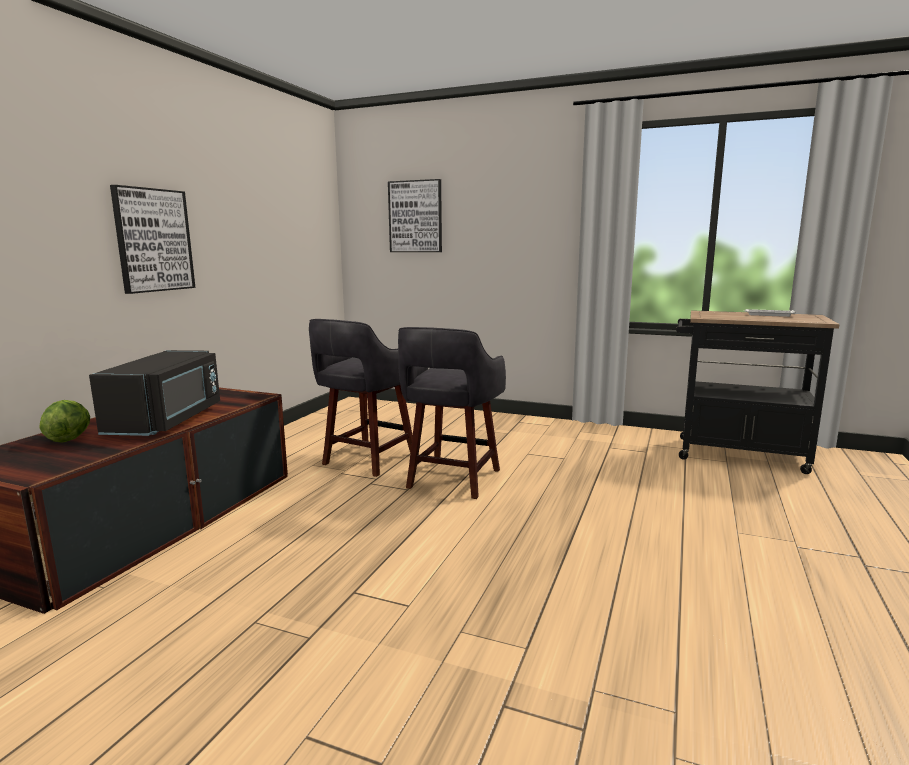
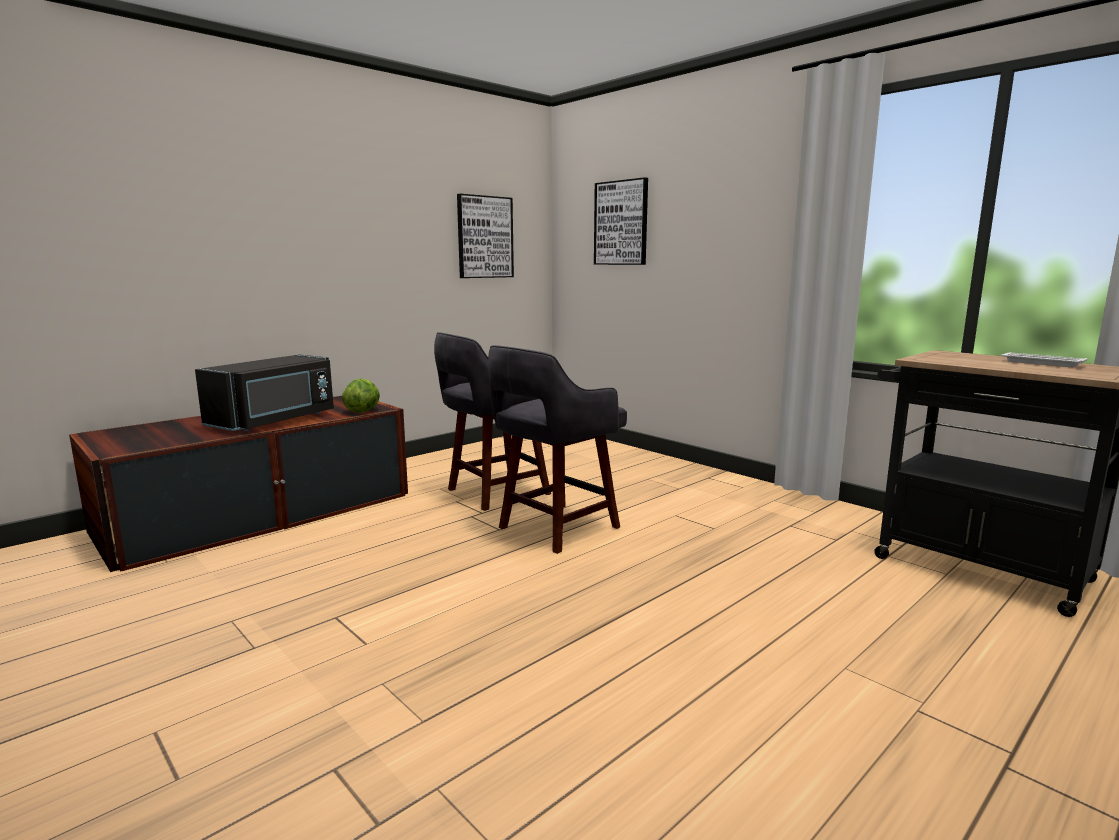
camera: 25 degrees right, 0 degrees up
(69, 439) = (185, 426): lettuce -> lettuce (363, 411)
(153, 240) = (308, 248): picture -> picture (484, 237)

